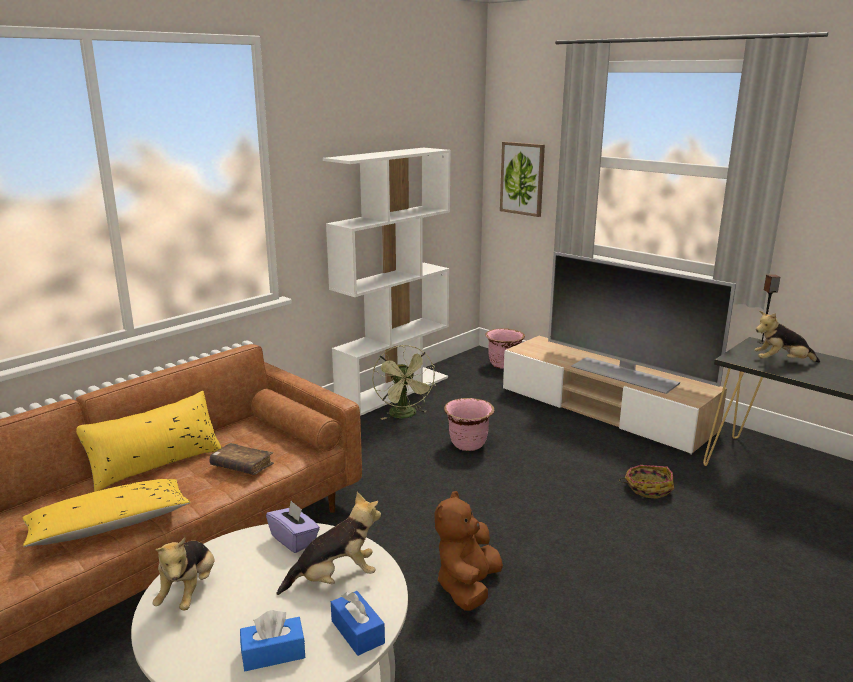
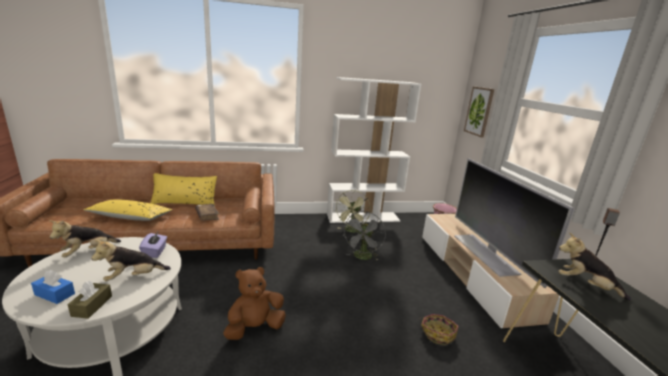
camera: 35 degrees right, 0 degrees up
(335, 579) = (133, 277): plush toy -> plush toy turned 135 degrees clockwise
(357, 632) = (92, 306): blue tissue box -> brown tissue box
(468, 444) = (362, 257): pink planter -> grey fan

